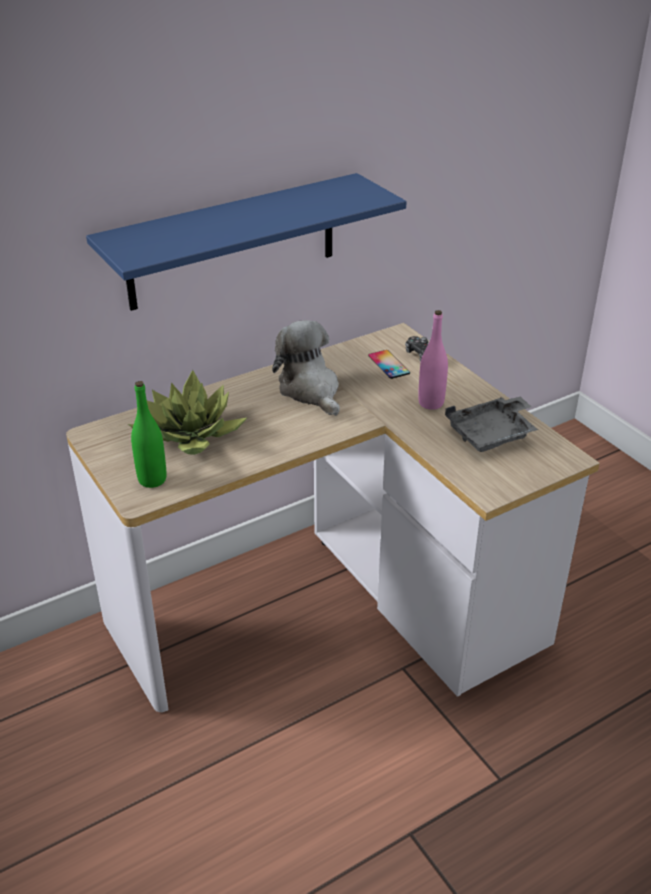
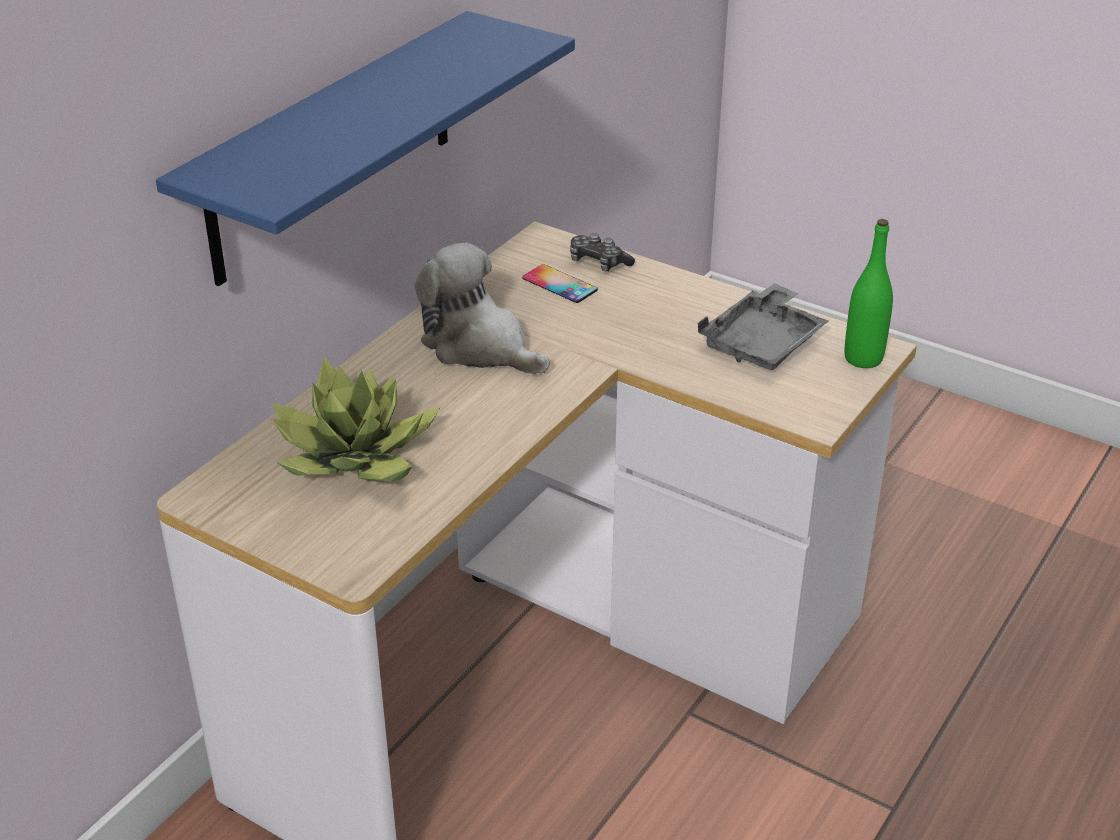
camera: 25 degrees left, 0 degrees up
(152, 479) = (350, 535): green bottle -> green bottle (863, 358)
(431, 403) = (655, 323): pink bottle -> none

